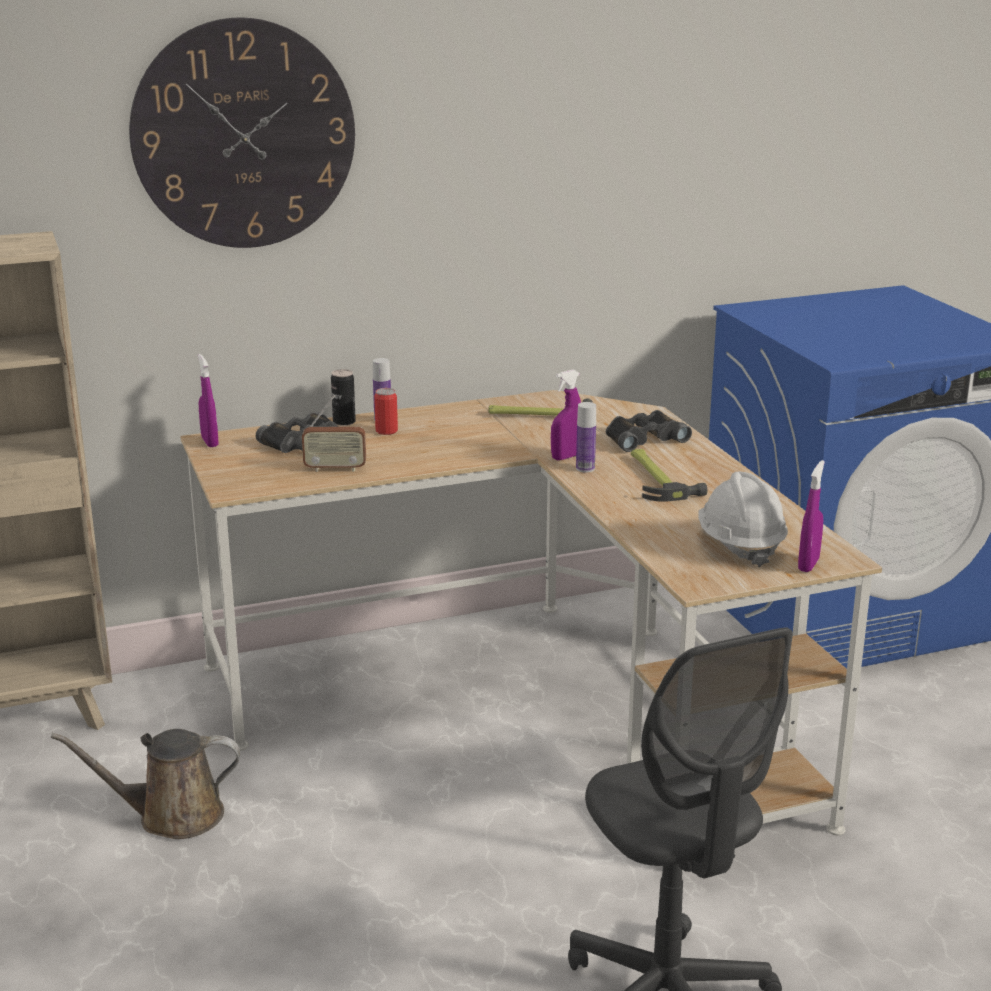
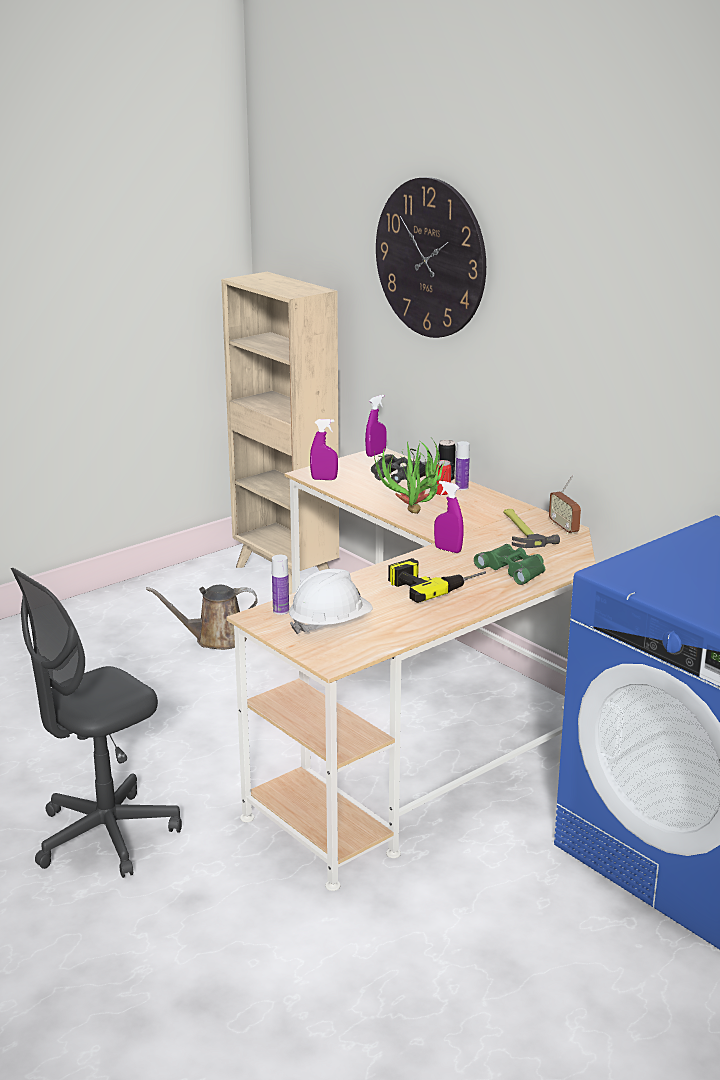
camera: 70 degrees right, 0 degrees up
(172, 816) = (215, 639): brown watering can -> brown watering can turned 75 degrees counterclockwise
(335, 468) = (362, 490): radio -> radio (564, 528)
(452, 457) = (413, 517): none -> potted plant
(585, 469) = (430, 558): bottle -> bottle (281, 611)
(643, 438) = (513, 569): black binoculars -> green binoculars
(656, 478) = (434, 583): hammer -> power drill
(808, 565) = (312, 651): purple spray bottle -> purple spray bottle (324, 479)

